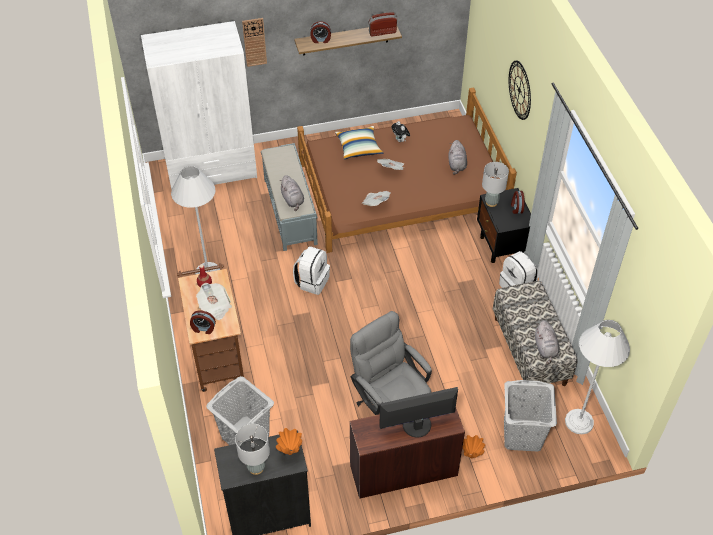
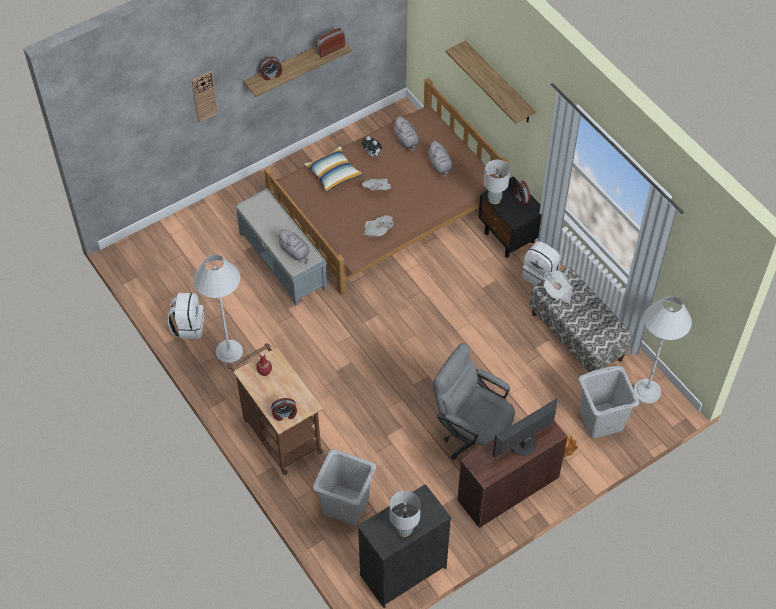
camera: 20 degrees left, 5 degrees up
(212, 170) = (178, 238): white wardrobe -> none
(215, 307) = (285, 389): newspaper -> newspaper (557, 292)
(290, 452) = (428, 505): orange vase -> none
(312, 281) = (339, 329): white backpack -> white backpack (188, 326)
(519, 90) = (499, 83): wall clock -> shelf
(545, 348) = (600, 333): grey plush toy -> grey plush toy (406, 141)

